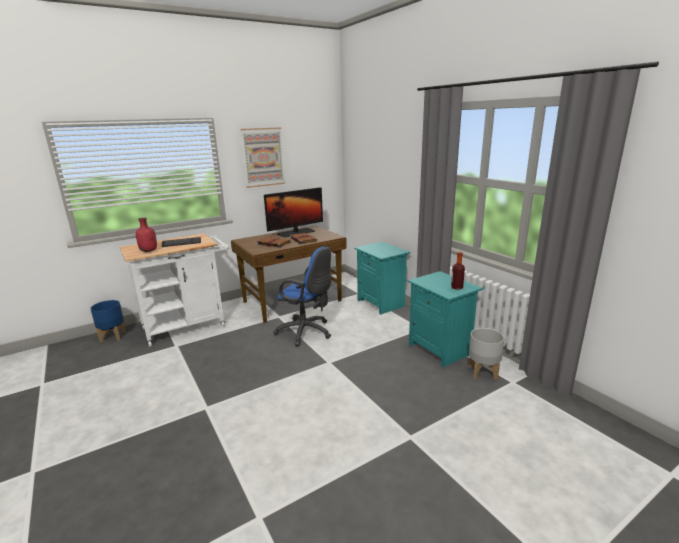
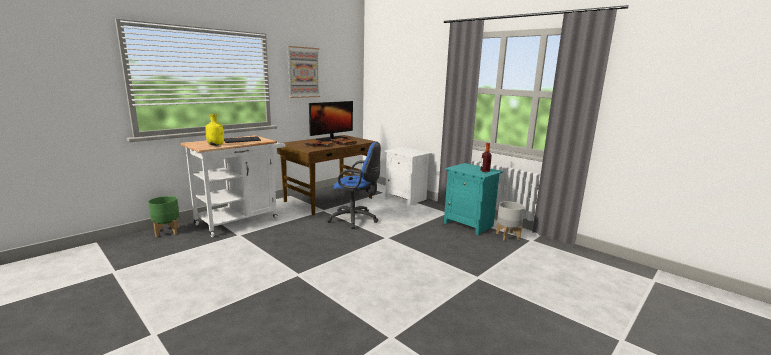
camera: 15 degrees left, 5 degrees down
(113, 336) = (167, 232): blue planter -> green planter
(149, 251) = (216, 145): red bottle -> yellow bottle
(381, 303) = (406, 198): turquoise nightstand -> white nightstand

